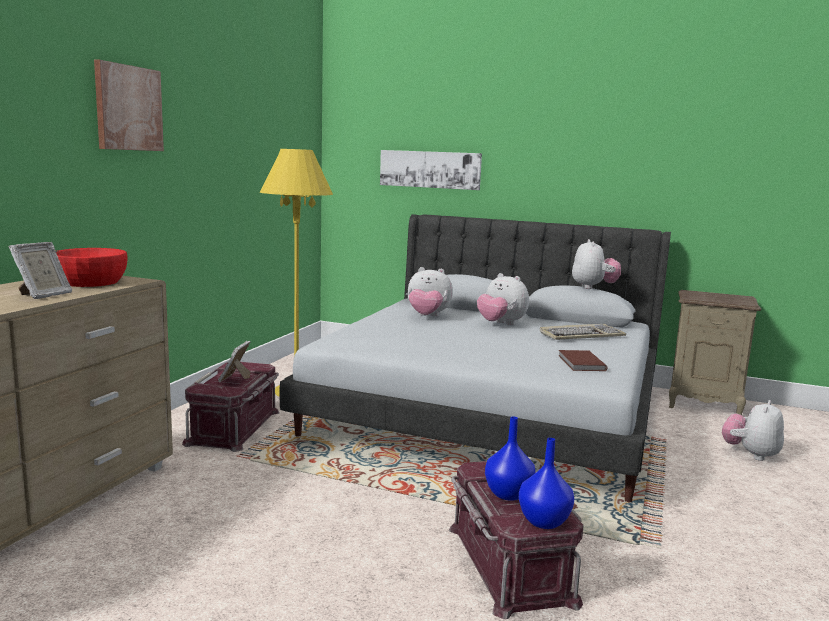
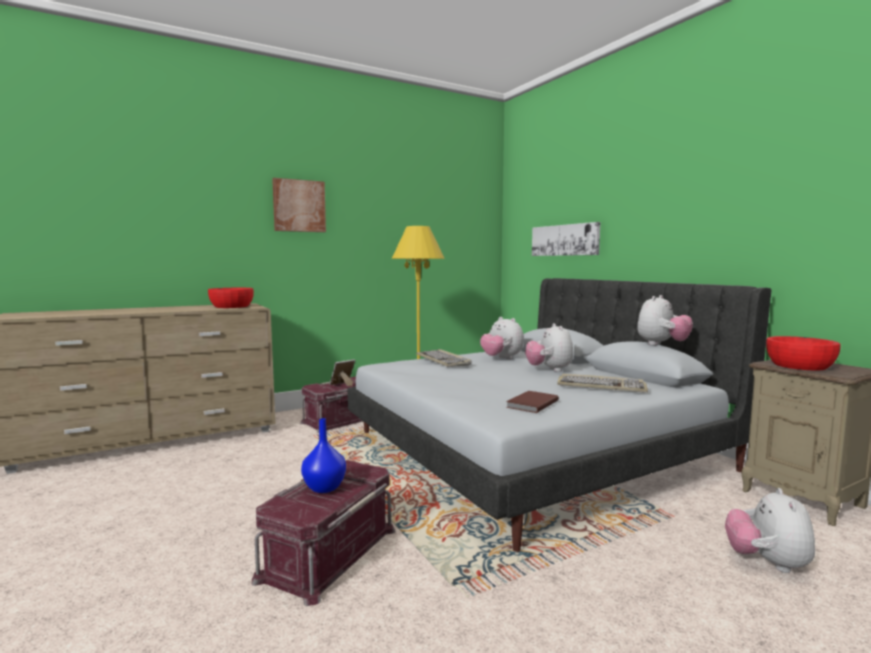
camera: 40 degrees right, 5 degrees down
(43, 295) = (186, 309): picture frame -> none
(390, 328) = (443, 361): none -> keyboard
(545, 522) = (296, 512): blue vase -> none
(710, 298) = (799, 365): none -> red bowl
(750, 454) = (767, 563): plush toy -> plush toy turned 60 degrees counterclockwise

